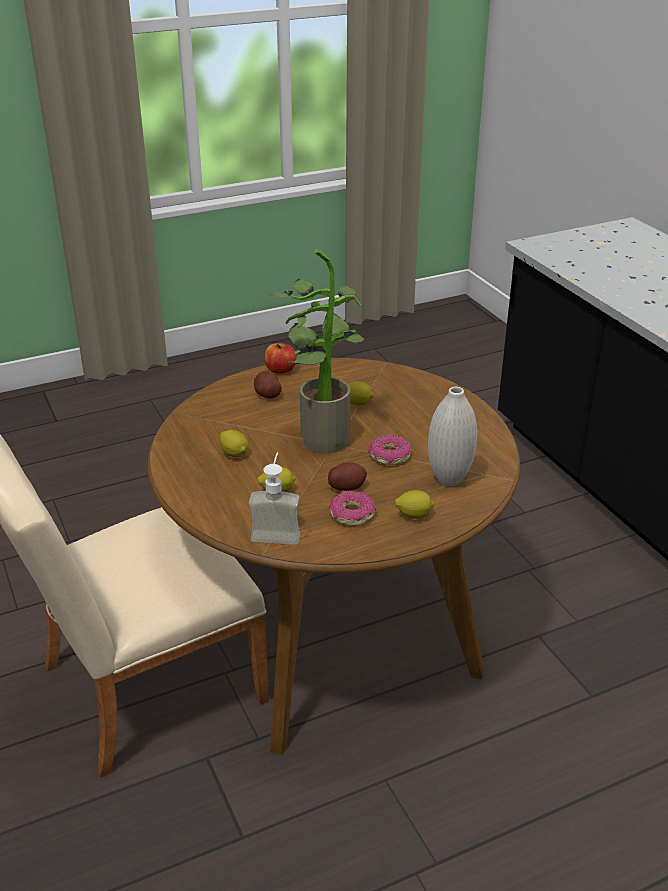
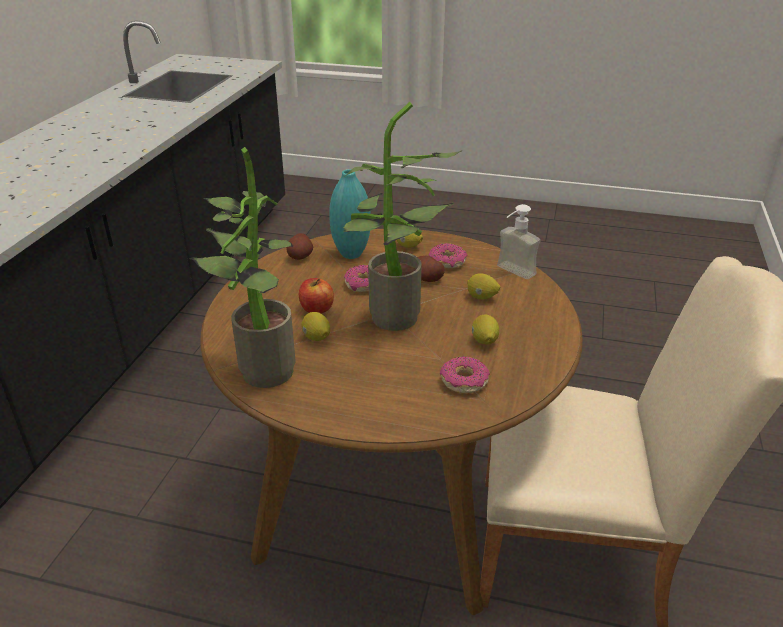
camera: 140 degrees left, 0 degrees up
(220, 421) = (464, 381): none -> donut
(267, 394) = (382, 390): potato -> potato (300, 256)
(281, 370) = (328, 417): apple -> apple (316, 309)
(359, 372) = (259, 370): none -> potted plant
(449, 479) = (351, 254): white vase -> turquoise vase

